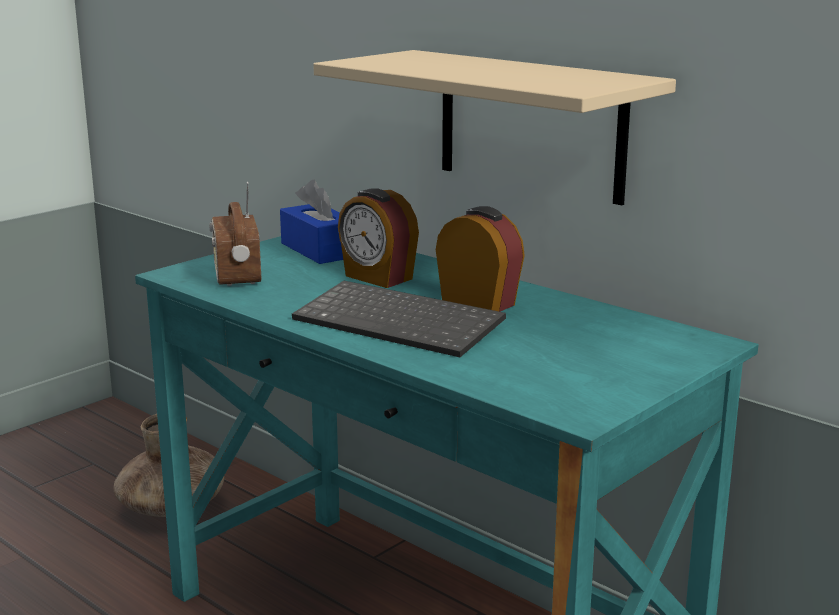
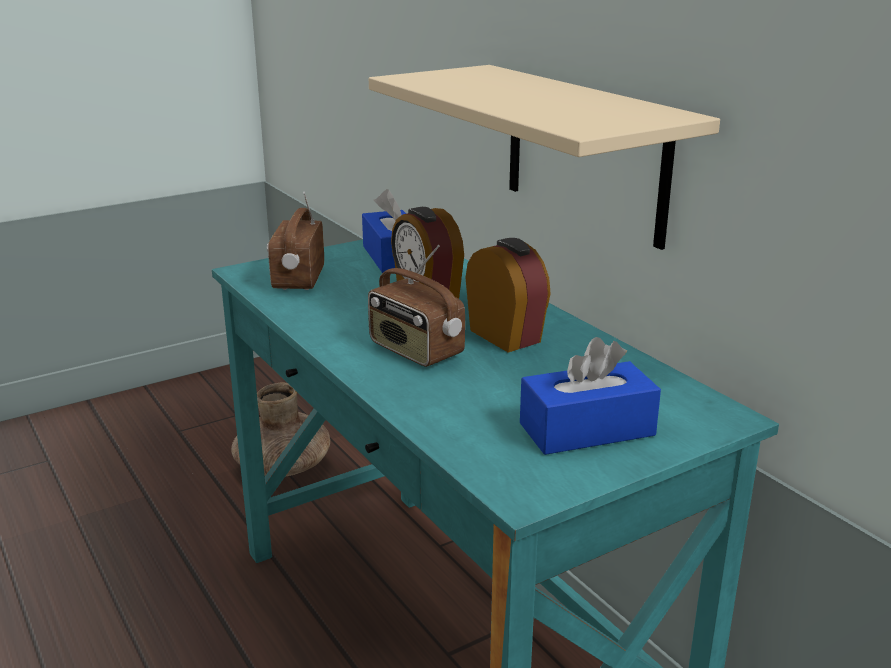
camera: 15 degrees right, 5 degrees up
(402, 322) = (414, 351): keyboard -> radio
(602, 364) = (587, 429): none -> blue tissue box

